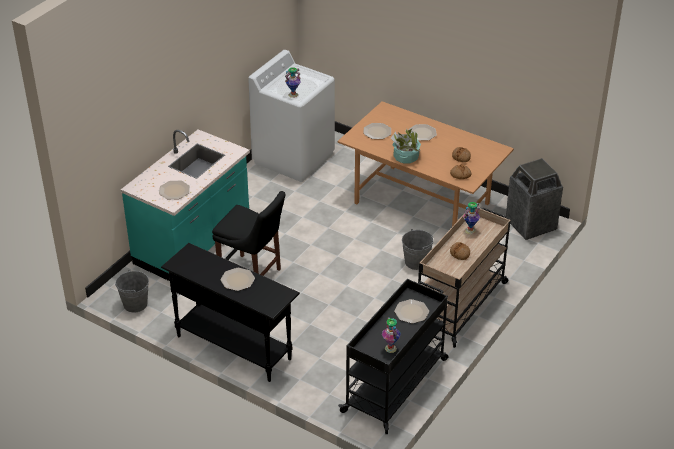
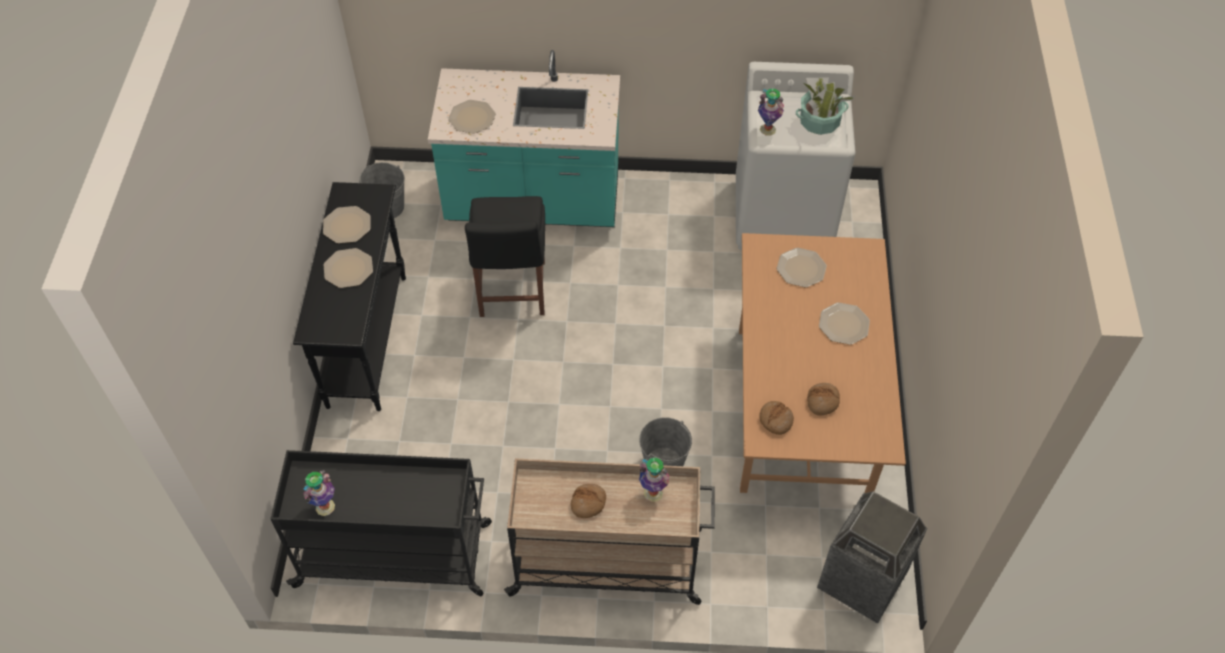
camera: 60 degrees right, 15 degrees up
(406, 157) = (766, 331): potted plant -> potted plant (819, 122)
(412, 312) = (417, 499): plate -> plate (347, 226)

